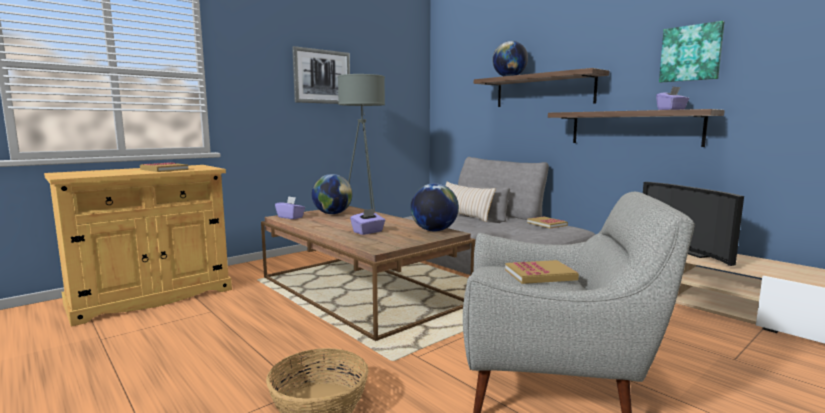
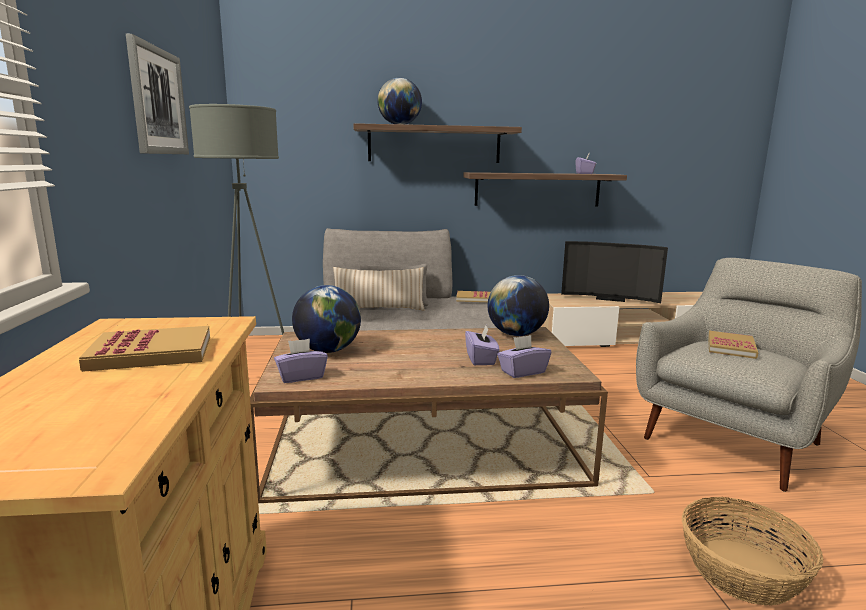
camera: 55 degrees left, 5 degrees up
(360, 240) = (522, 372): none -> purple tissue box
(691, 53) = (586, 121): picture -> none

